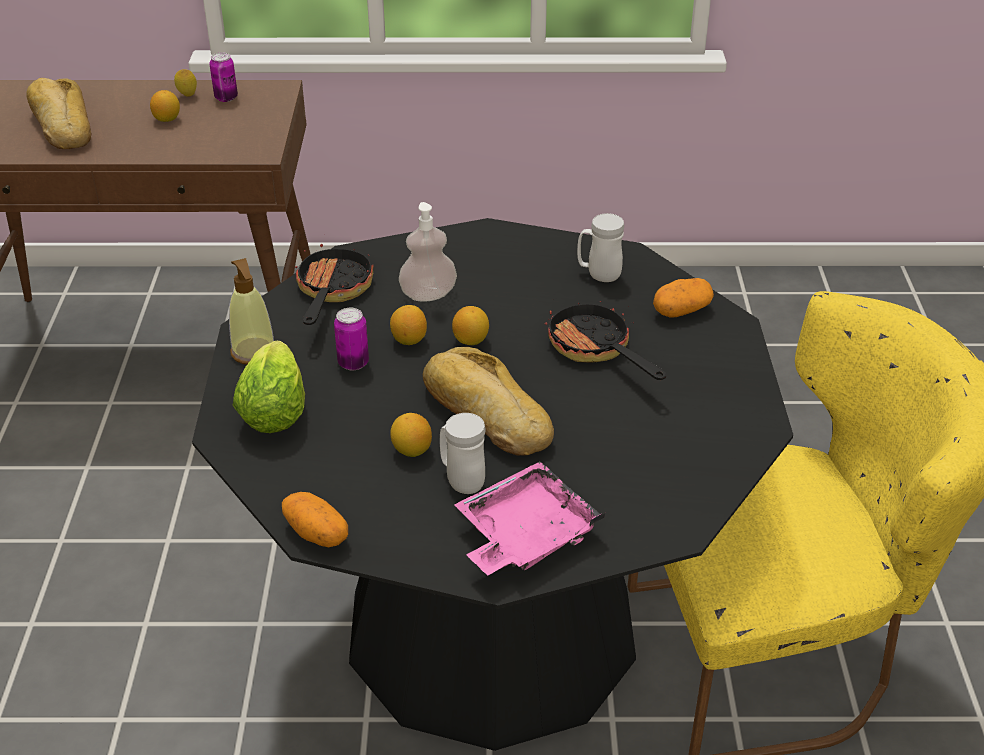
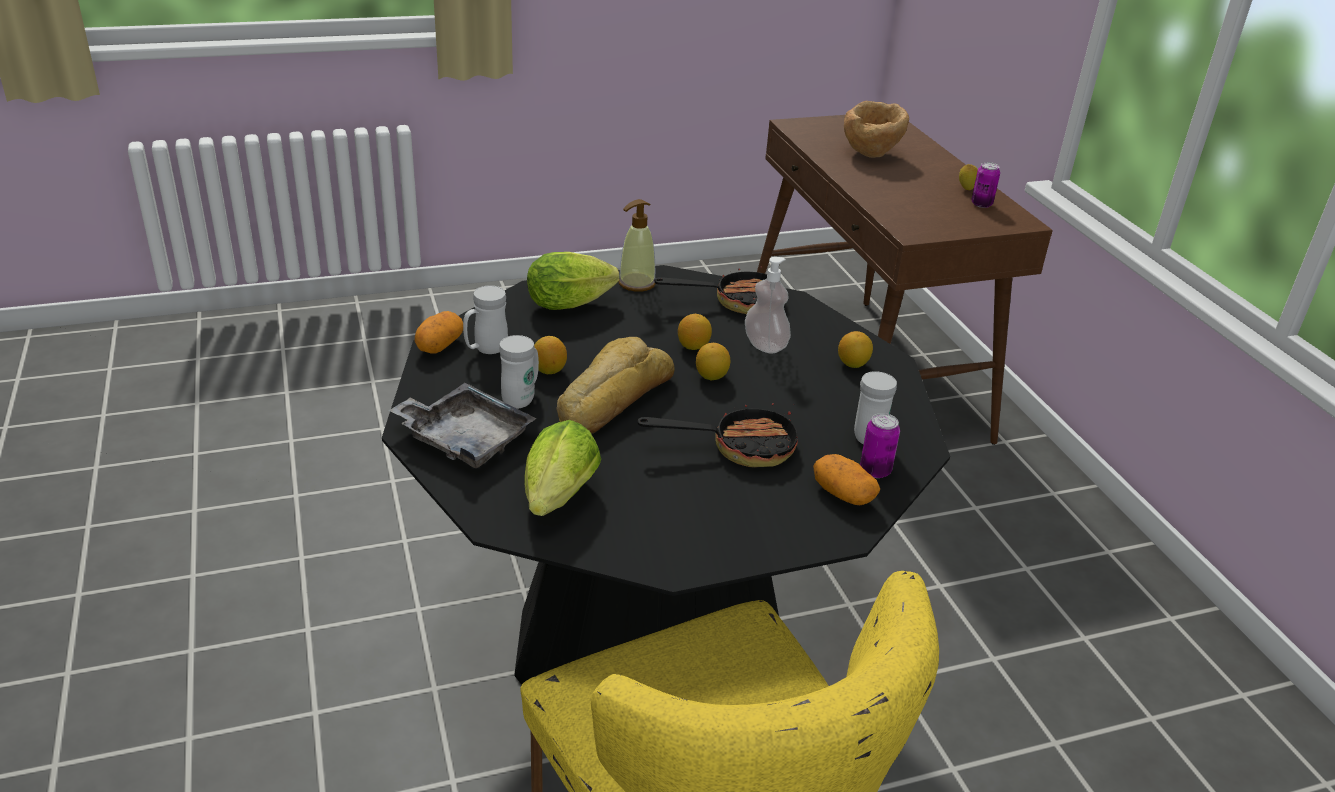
camera: 70 degrees right, 5 degrees down
(62, 125) = (871, 155): bread -> brown bowl
(167, 119) = (921, 189): lemon -> lemon (853, 364)
(346, 494) = (486, 350): none -> white mug
(353, 363) = (647, 326): can -> can (875, 470)
(524, 535) = (465, 438): pink tray -> grey tray
(596, 350) = (740, 446): frying pan -> frying pan turned 45 degrees clockwise
(651, 483) = (557, 501): none -> lettuce

